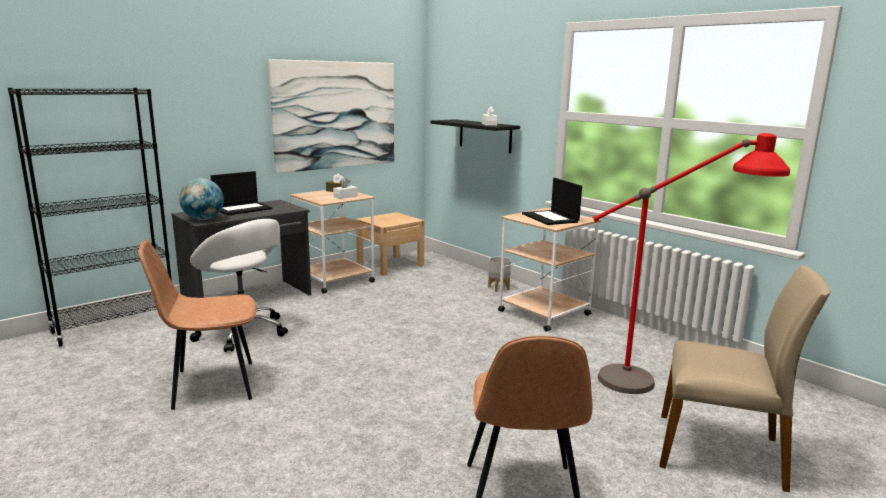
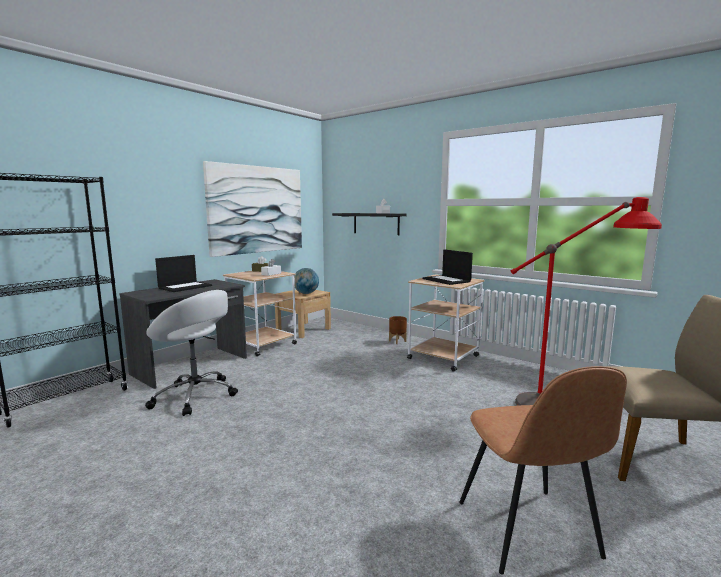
camera: 10 degrees left, 5 degrees down
(203, 219) = (152, 296): globe -> globe (306, 293)
(211, 385) = (178, 450): brown chair -> none
(498, 288) = (397, 341): grey planter -> brown planter

